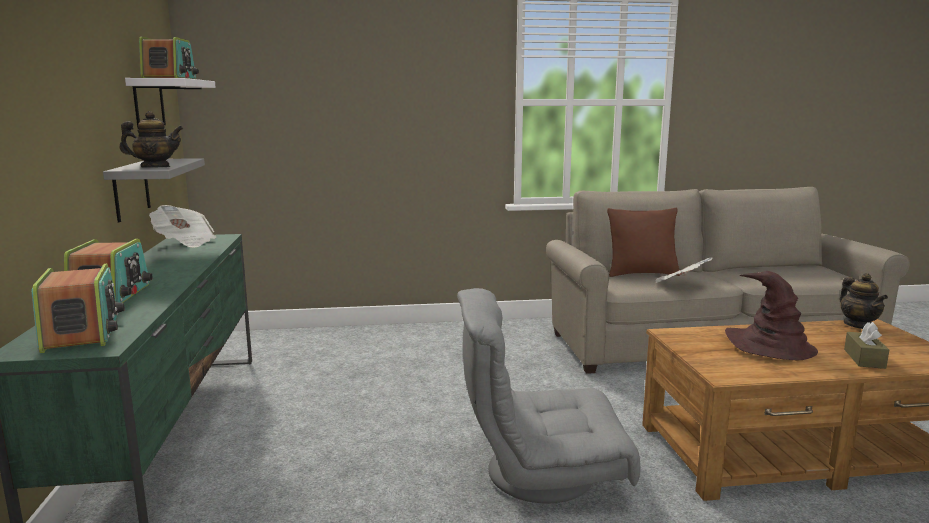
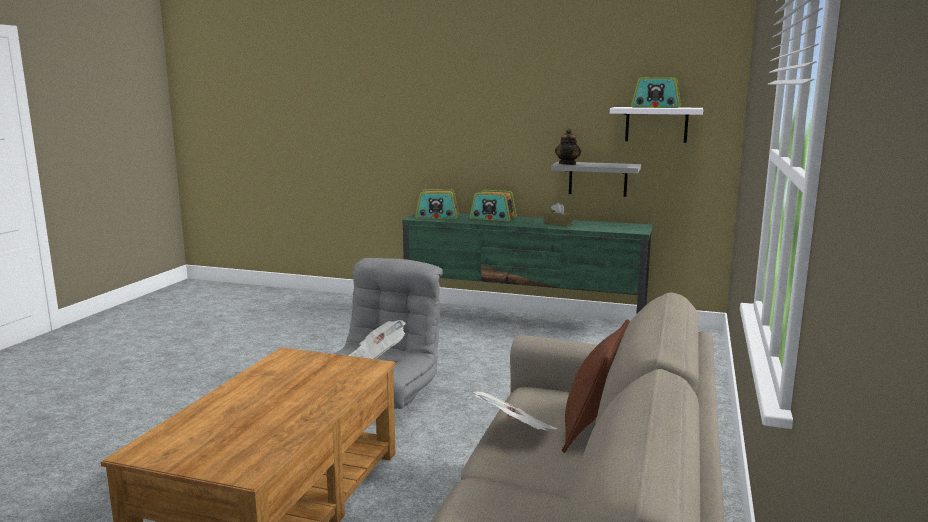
camera: 115 degrees right, 0 degrees up
(185, 242) = (622, 225): newspaper -> newspaper (377, 356)
(770, 346) = (295, 389): brown hat -> none
(858, 325) = (259, 460): teapot -> none
(864, 359) = (216, 413): brown tissue box -> brown tissue box (558, 223)

